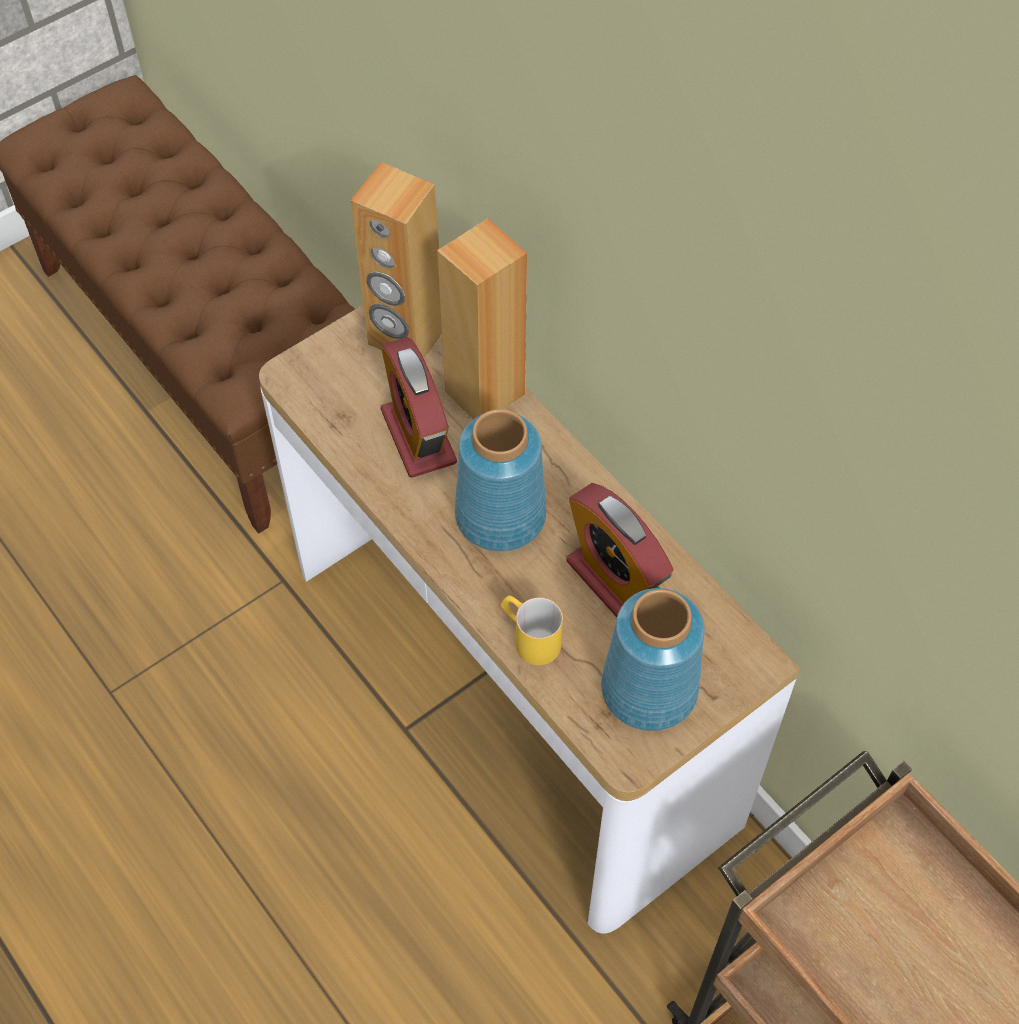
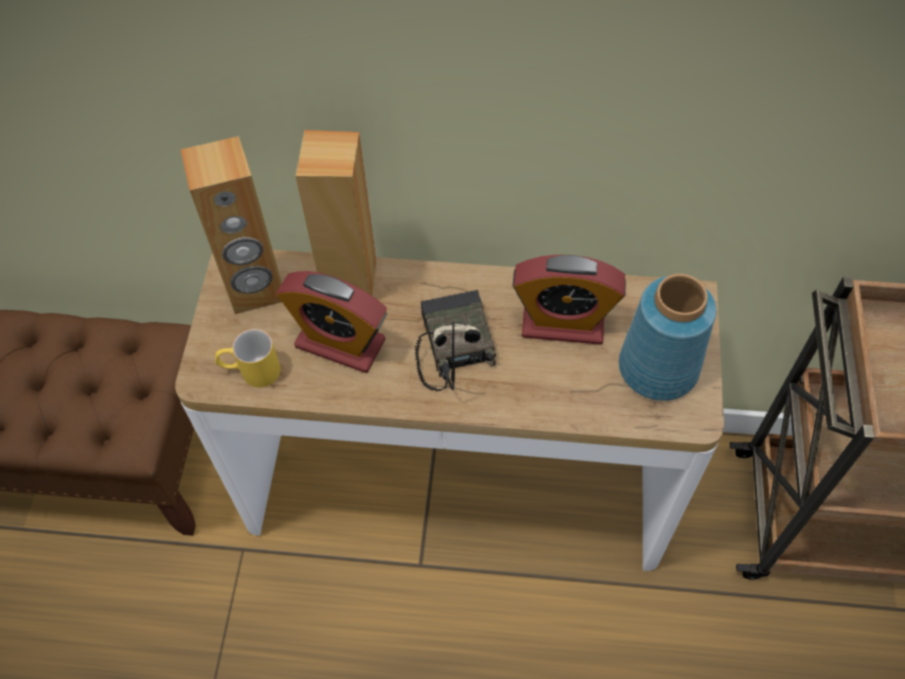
camera: 45 degrees left, 0 degrees up
(502, 515) = (451, 345): blue vase -> radio
(529, 637) = (557, 402): yellow mug -> yellow mug (250, 371)

